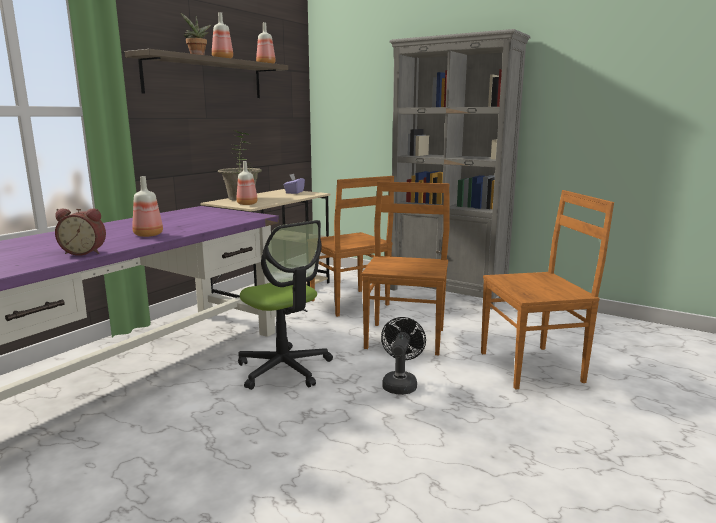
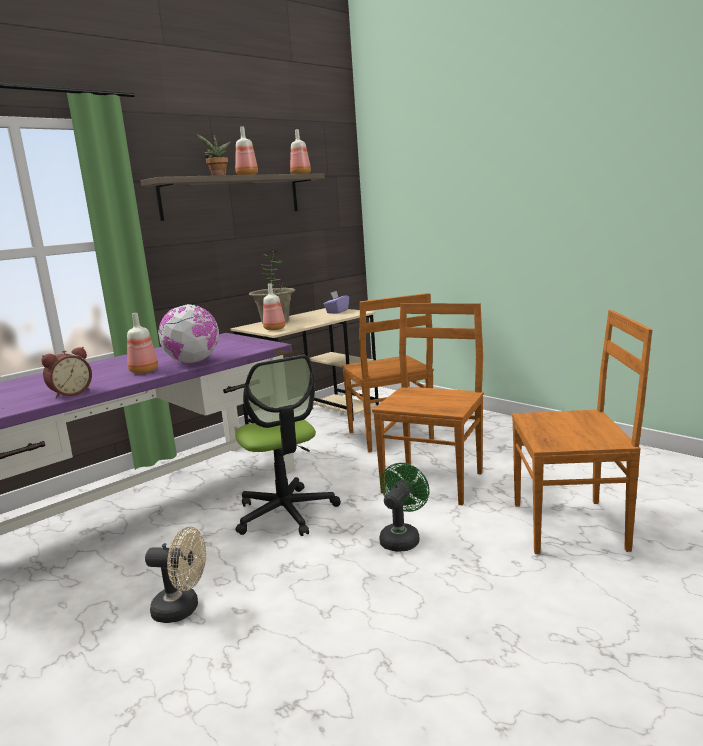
camera: 15 degrees right, 0 degrees up
(85, 252) = (70, 393): alarm clock -> alarm clock turned 60 degrees counterclockwise
(193, 228) = (193, 362): none -> globe
(223, 457) = (183, 609): none -> beige fan
(400, 383) = (402, 538): black fan -> green fan
(447, 293) = (509, 426): grey bookcase -> none

